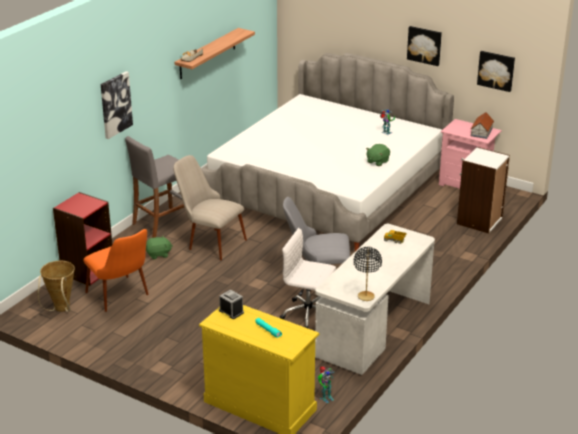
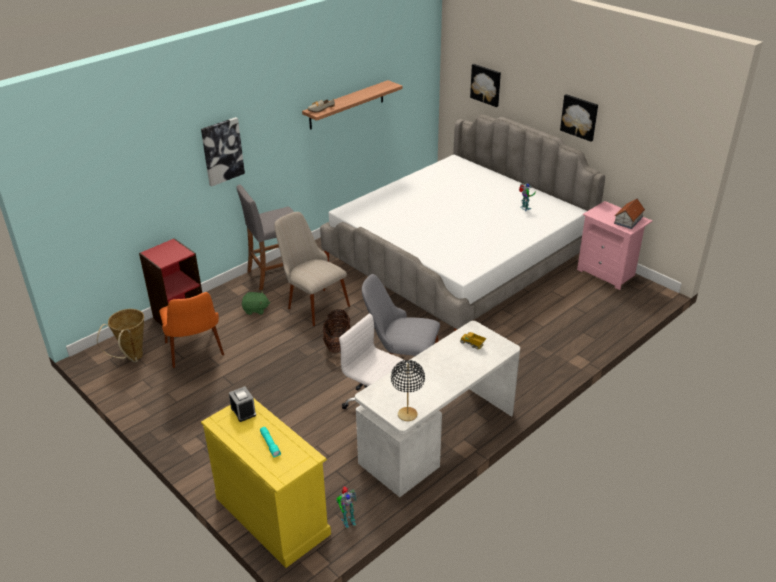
camera: 15 degrees right, 5 degrees up
(250, 271) = (337, 343): none -> basket
(377, 161) = (501, 241): green plush toy -> none
(480, 221) = (607, 320): white bookcase -> none
(496, 70) = (653, 154): picture -> picture (486, 84)

